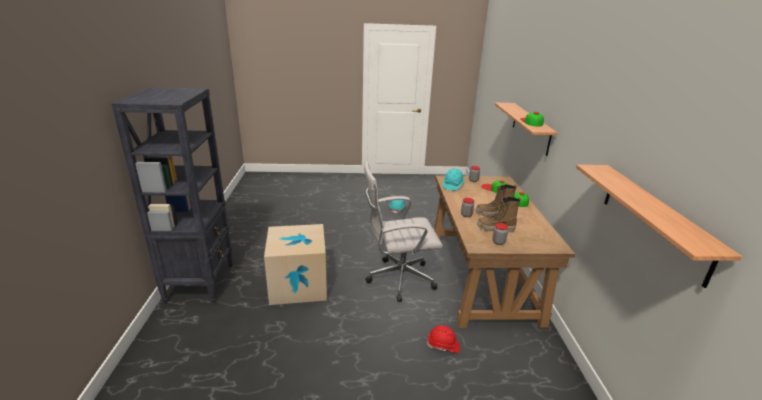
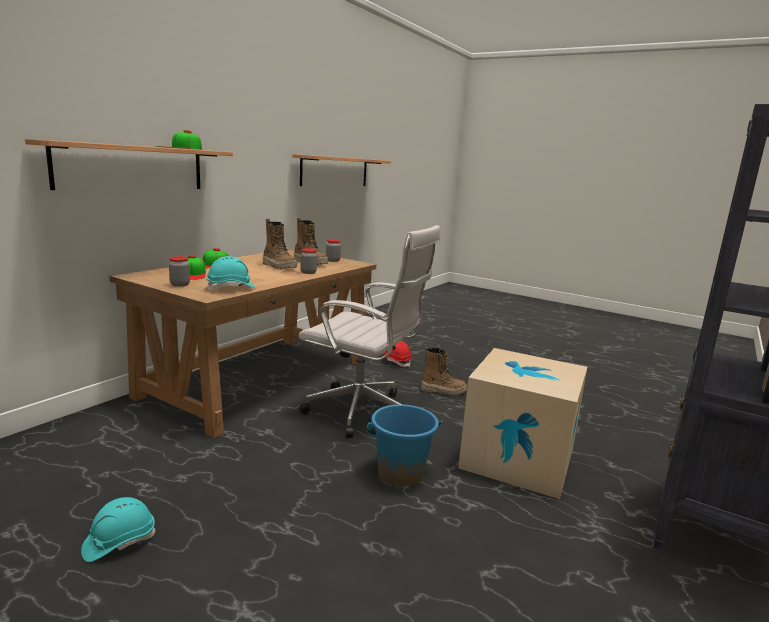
camera: 145 degrees left, 10 degrees down
(346, 255) = (400, 473): none -> blue bucket
(375, 324) = (443, 391): none -> boot

